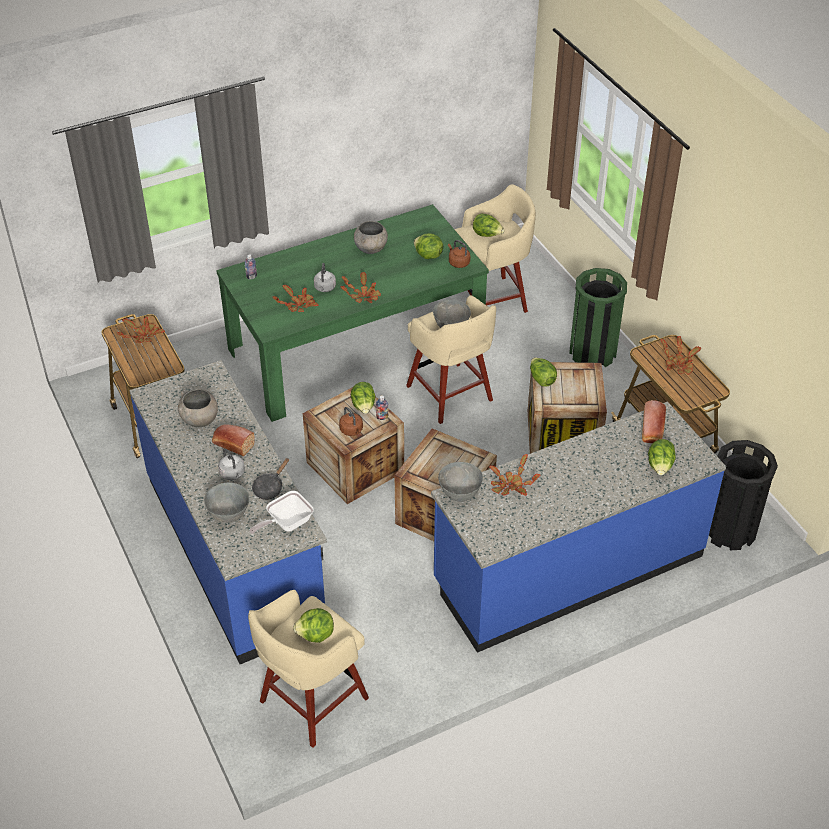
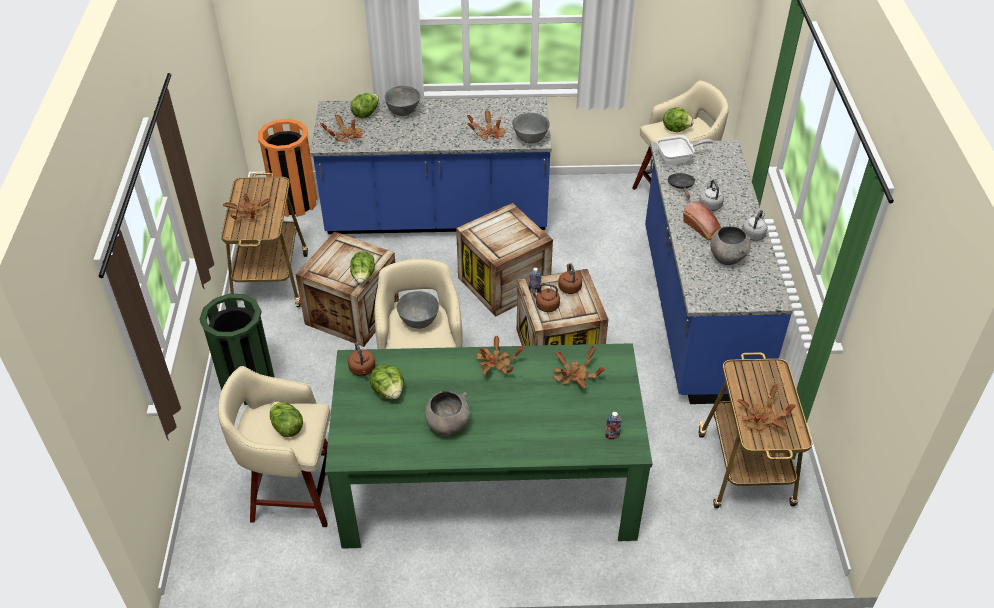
camera: 155 degrees left, 0 degrees up
(229, 514) = (722, 177): grey bowl -> grey bowl (403, 112)
(269, 487) = (681, 186): black frying pan -> black frying pan turned 60 degrees counterclockwise
(324, 288) = (532, 388): grey kettle -> grey kettle (753, 234)
(363, 406) = (546, 306): lettuce -> brown kettle
(652, 430) = (346, 136): bread -> potted plant
(729, 529) = (294, 202): black trash can -> orange trash can

